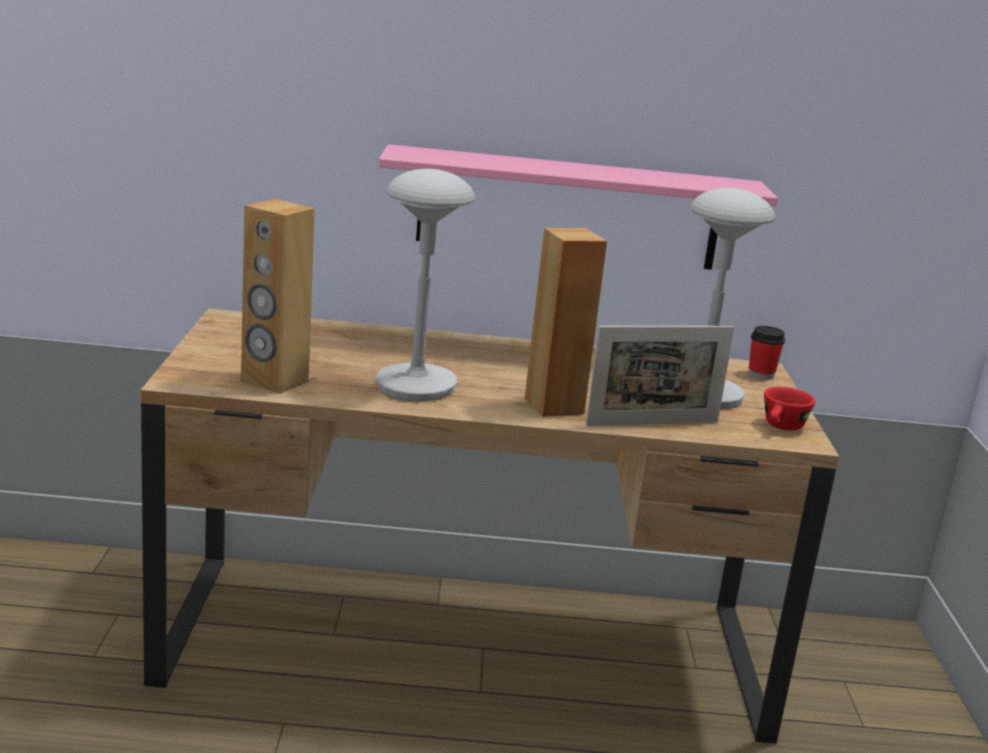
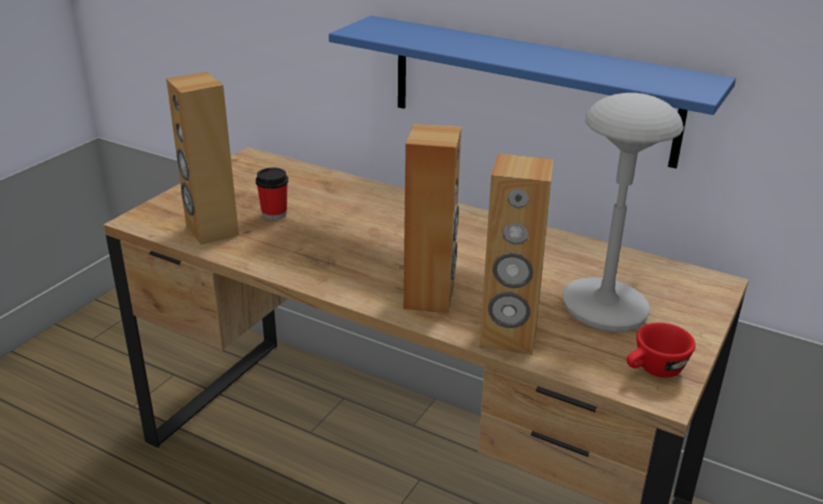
camera: 30 degrees right, 10 degrees up
(415, 386) = (324, 253): grey table lamp -> none
(569, 209) = (532, 90): pink shelf -> blue shelf
(652, 423) = (508, 337): picture frame -> brown speaker
(761, 374) = (705, 292): cup -> cup (274, 214)

